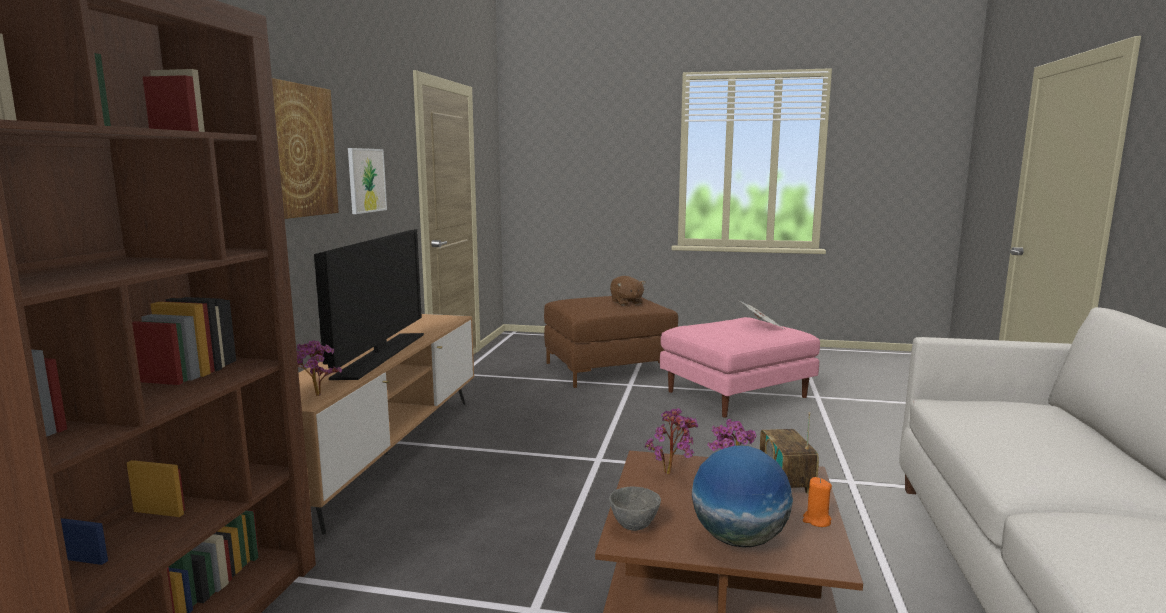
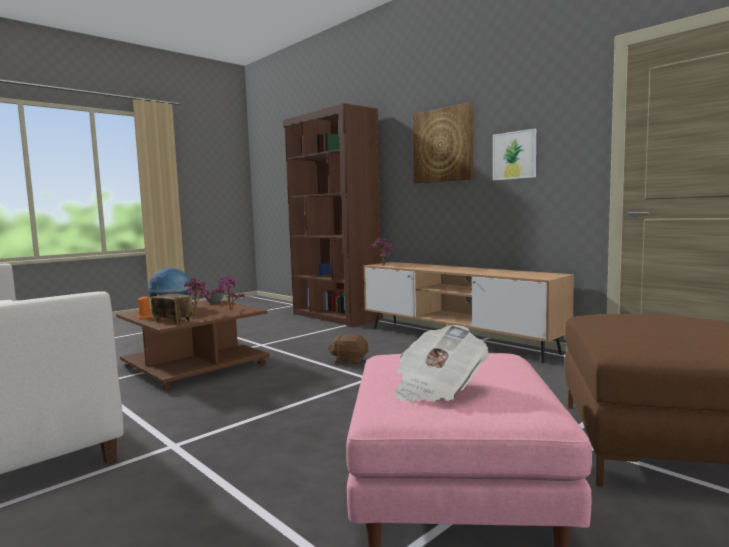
camera: 125 degrees right, 5 degrees down
(380, 355) = (442, 269): television -> none
(626, 303) = (643, 331): brown plush toy -> brown plush toy (349, 361)

